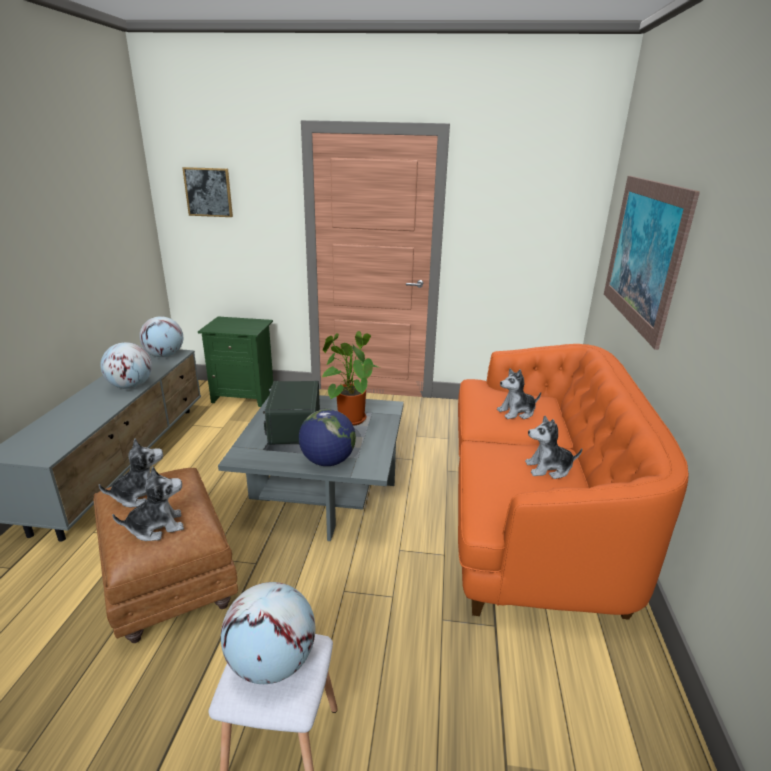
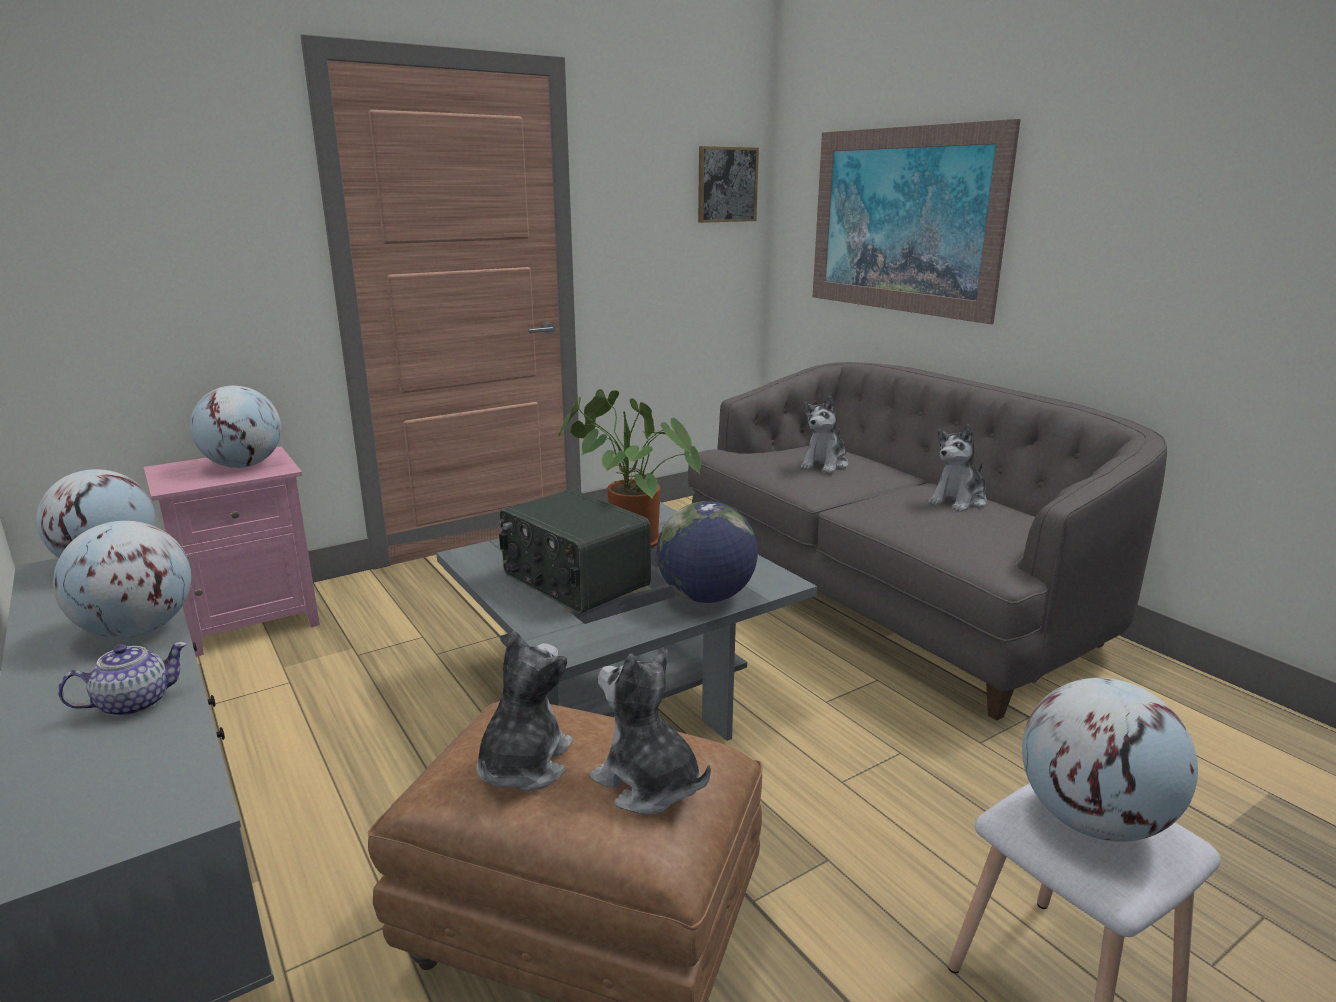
camera: 40 degrees left, 5 degrees down
(90, 413) = (133, 703): none -> teapot
(157, 527) = (648, 784): plush toy -> plush toy turned 75 degrees counterclockwise
(208, 192) = (87, 184): picture -> picture (727, 184)
(244, 326) = (244, 465): none -> globe
(244, 395) = (251, 621): green nightstand -> pink nightstand
(531, 514) = (889, 597): orange sofa -> grey sofa

